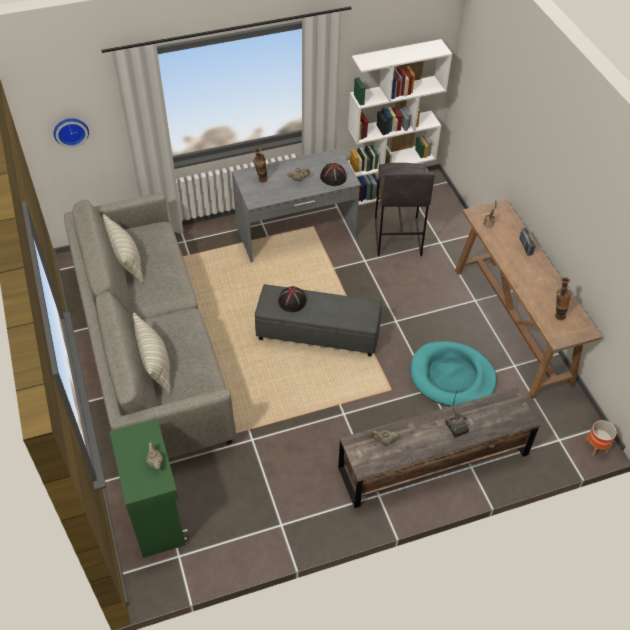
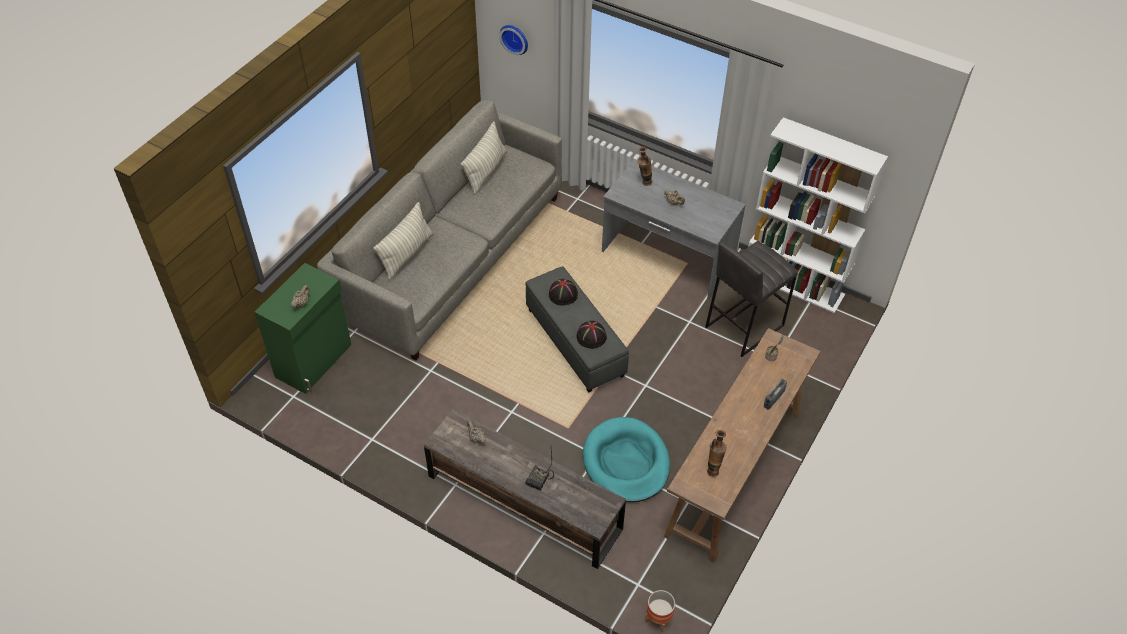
camera: 50 degrees right, 0 degrees up
(333, 177) = (703, 222): black hat -> black hat (591, 336)

